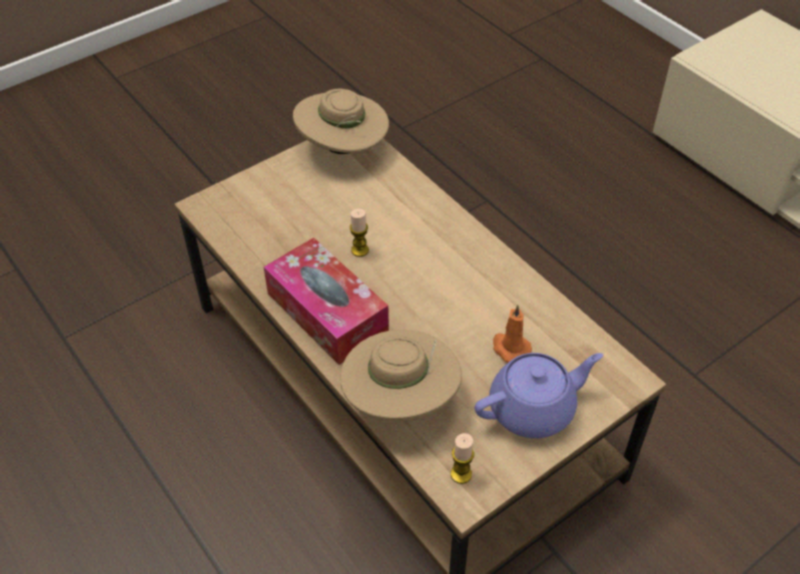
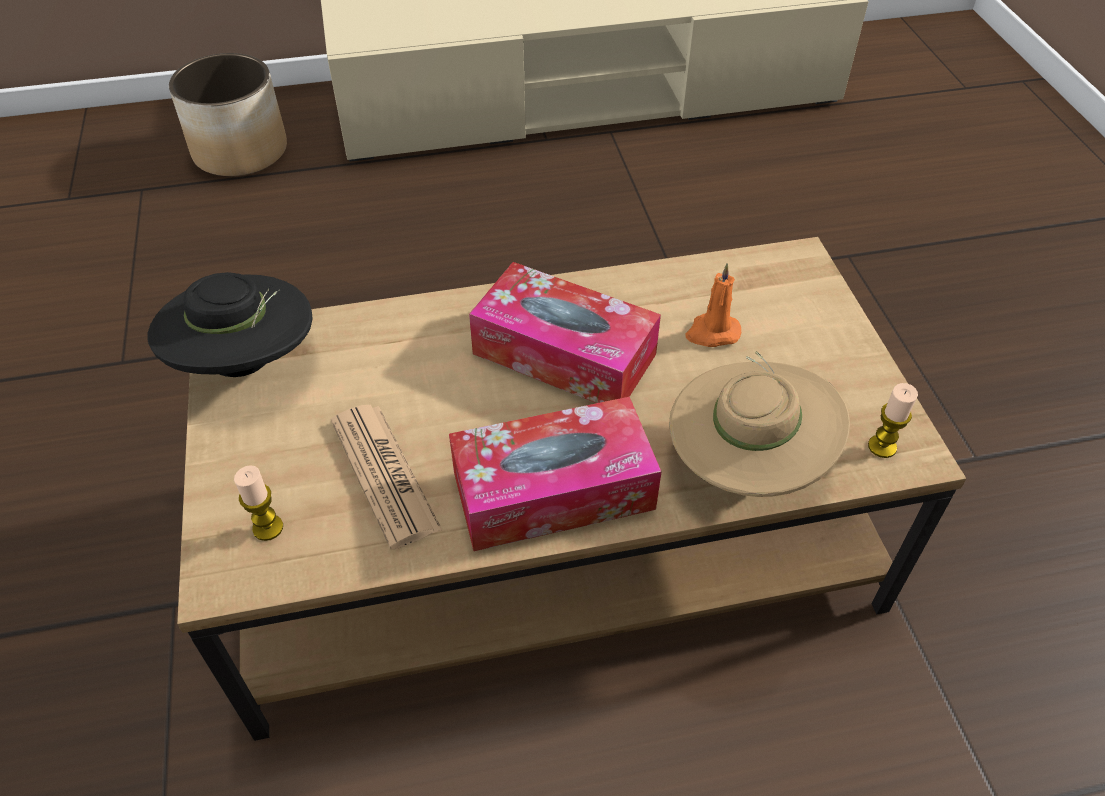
camera: 65 degrees left, 0 degrees up
(299, 236) = (384, 474): none -> newspaper
(343, 148) = (246, 363): beige hat -> black hat
(360, 250) = (460, 414): candle -> candle (268, 528)
(438, 278) = (564, 354): none -> tissue box
(533, 408) = (810, 347): purple teapot -> none
(617, 80) = (240, 151): none -> planter

